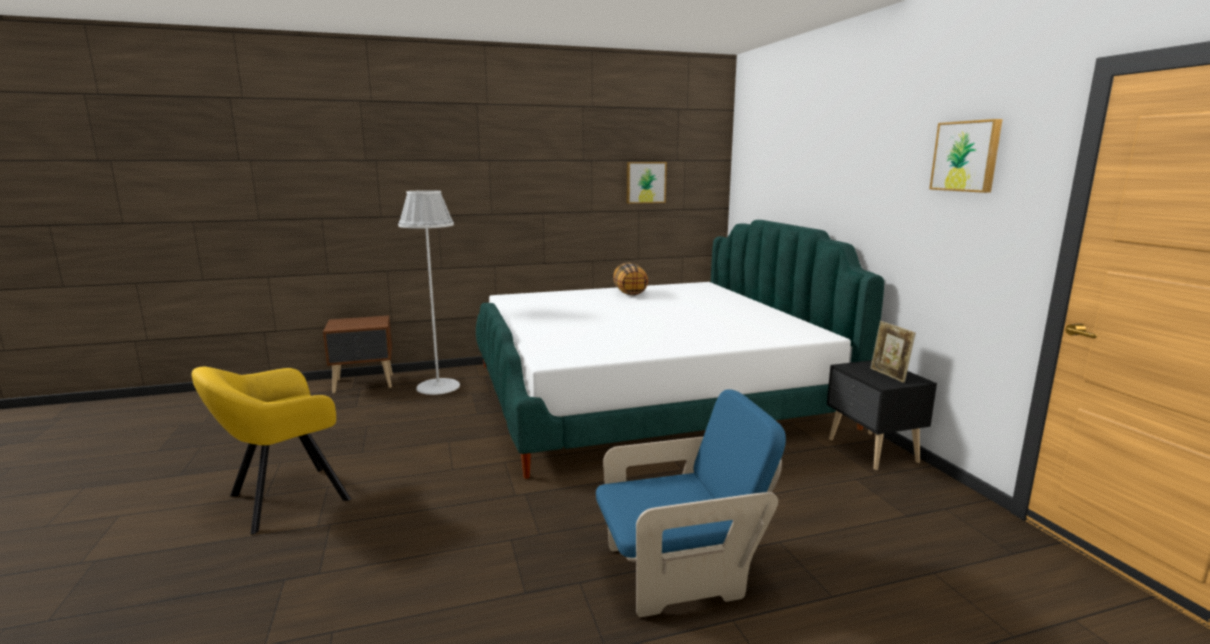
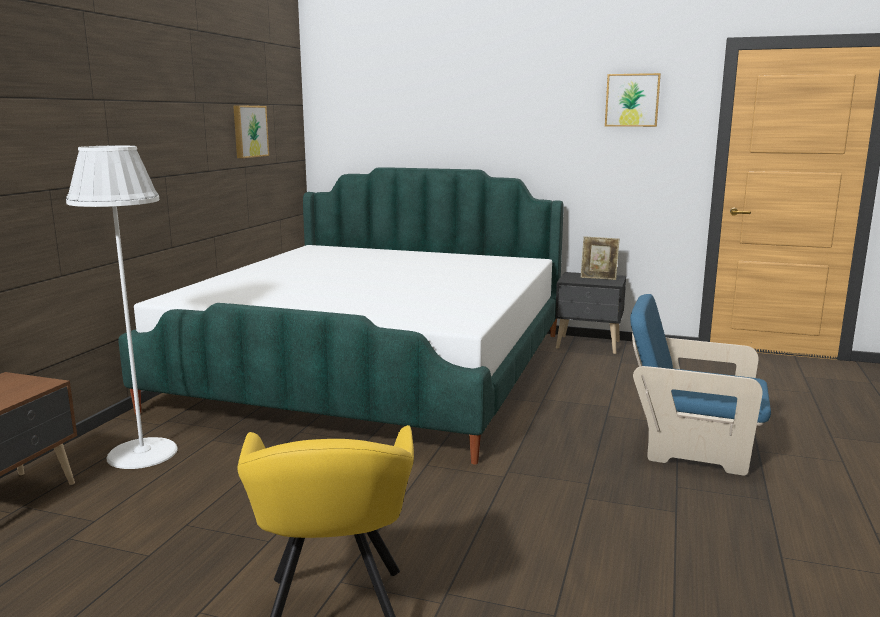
camera: 55 degrees left, 0 degrees up
(630, 293) = (285, 267): pillow -> none
(680, 571) = (690, 448): blue armchair -> blue armchair turned 90 degrees counterclockwise

